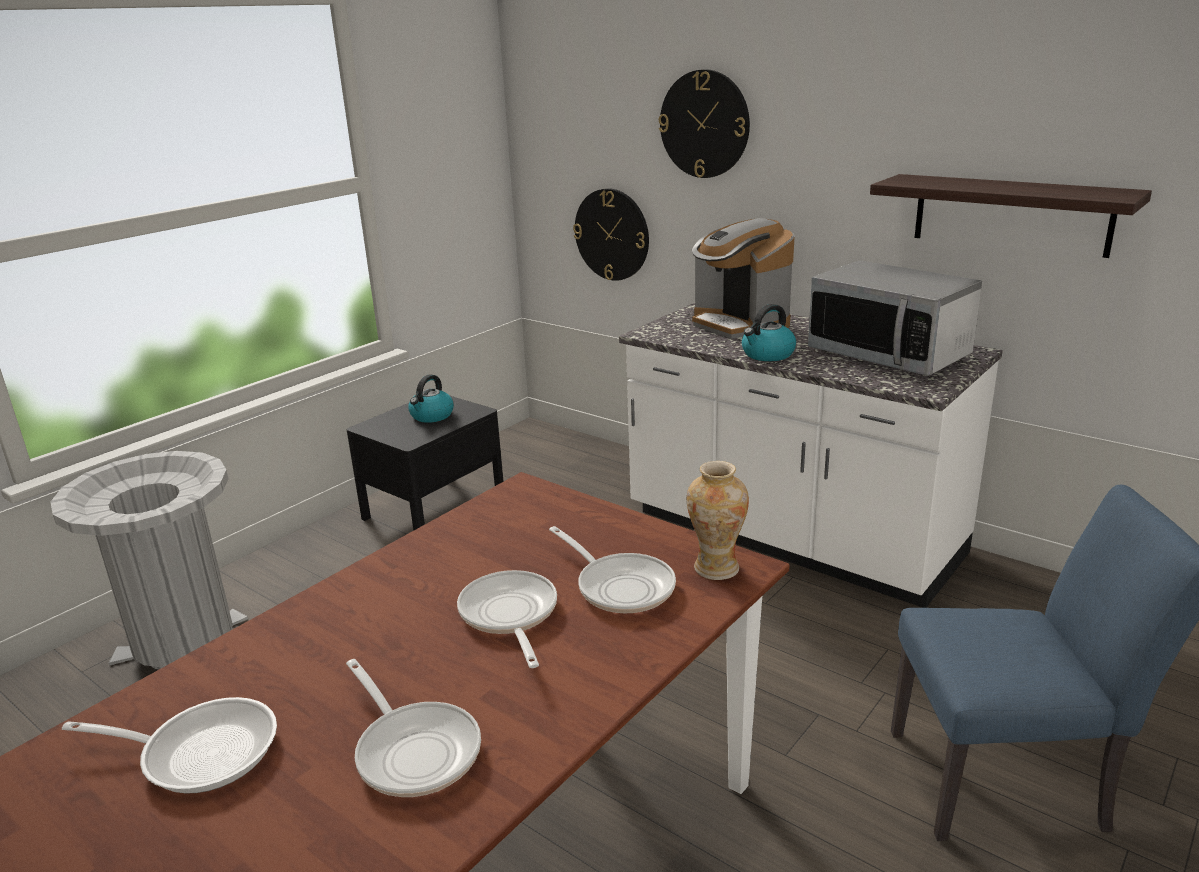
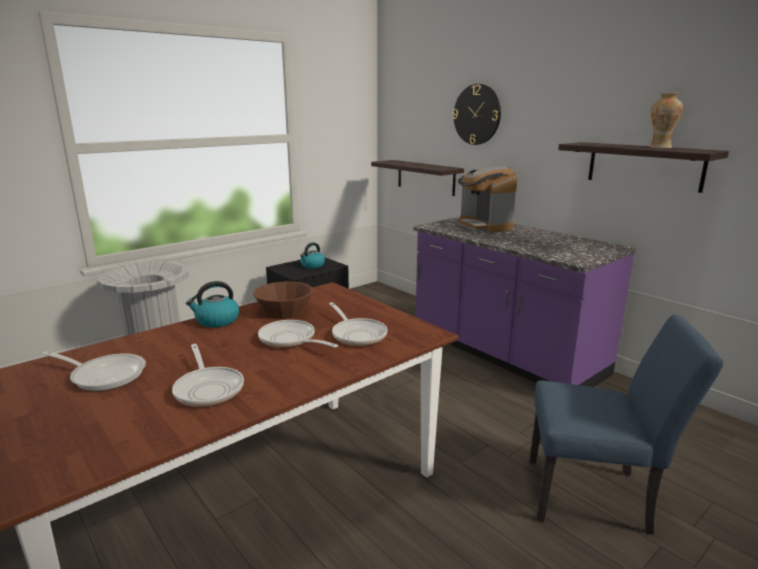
camera: 10 degrees right, 5 degrees down
(466, 551) = (284, 311): none -> brown bowl
(509, 616) = (290, 340): frying pan -> frying pan turned 45 degrees counterclockwise
(612, 234) = (425, 177): wall clock -> shelf
(716, 568) = (415, 332): vase -> vase (660, 147)
(767, 354) = (492, 239): kettle -> kettle (216, 321)
(791, 536) = (505, 354): white counter -> purple counter
(888, 354) = (564, 244): microwave -> none

